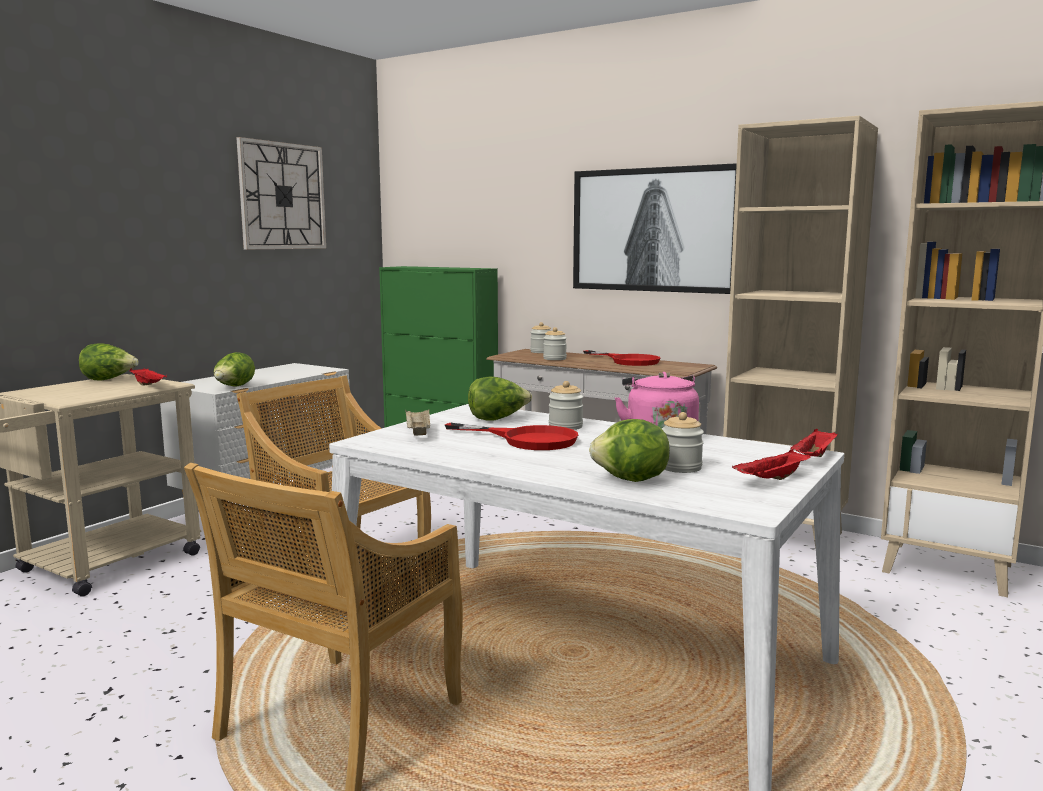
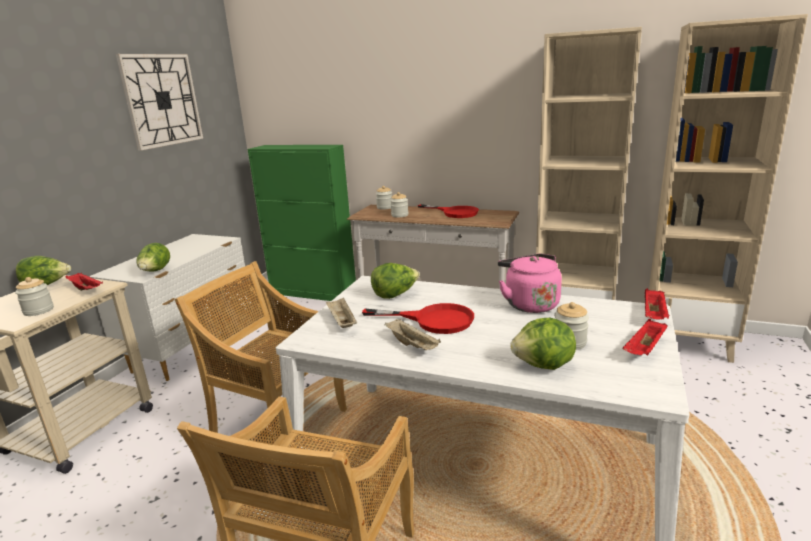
camera: 10 degrees left, 10 degrees up
(487, 454) = (413, 345): none -> beige tray
(565, 427) = (452, 298): jar -> jar (38, 310)
(653, 230) = (465, 112): picture -> none

